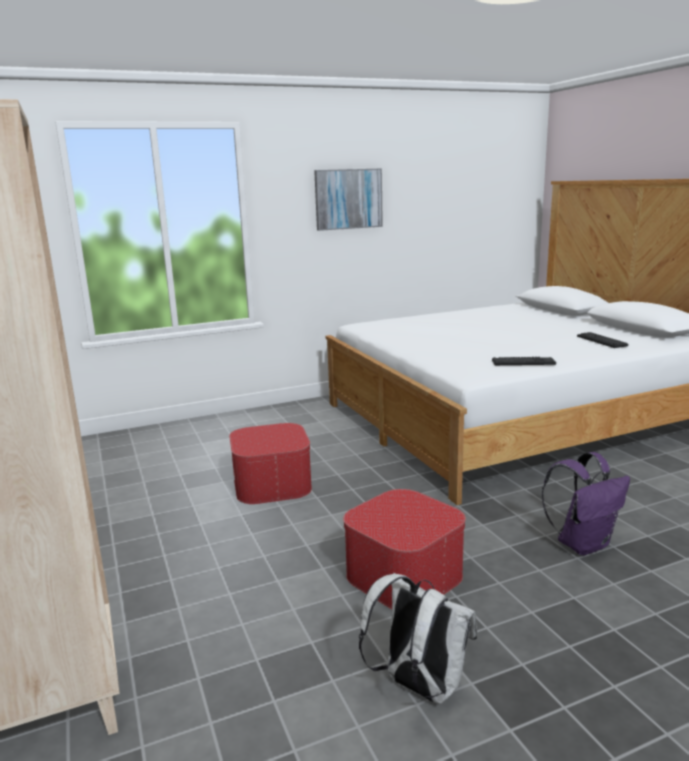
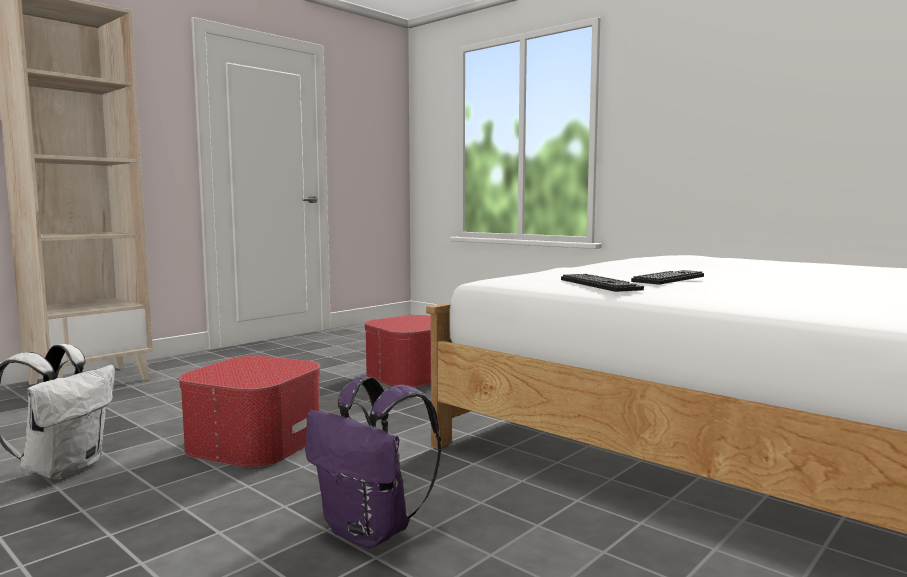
camera: 65 degrees right, 10 degrees down
(348, 199) = (725, 92): picture -> none
(601, 341) = (856, 301): keyboard -> keyboard (668, 279)

